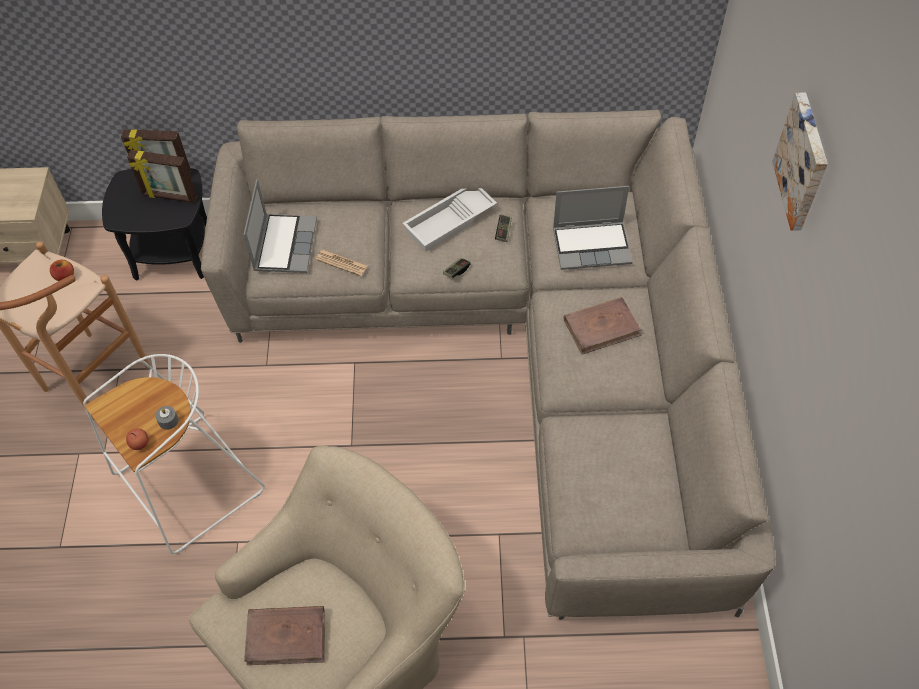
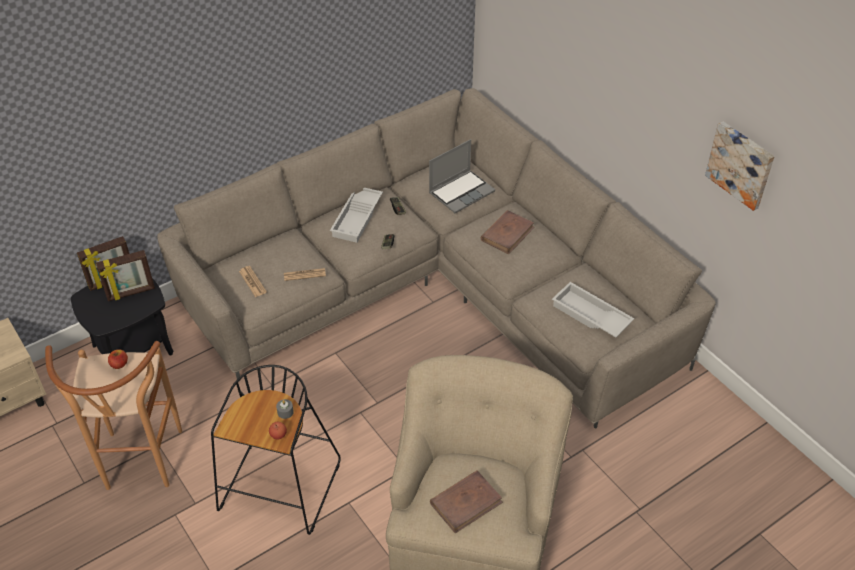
camera: 35 degrees left, 10 degrees down
(187, 486) = (280, 489): white stool -> black stool
(284, 244) = (252, 282): laptop -> newspaper
(613, 488) = (590, 316): none -> white tray
(804, 162) = (617, 49): picture -> picture (741, 164)

